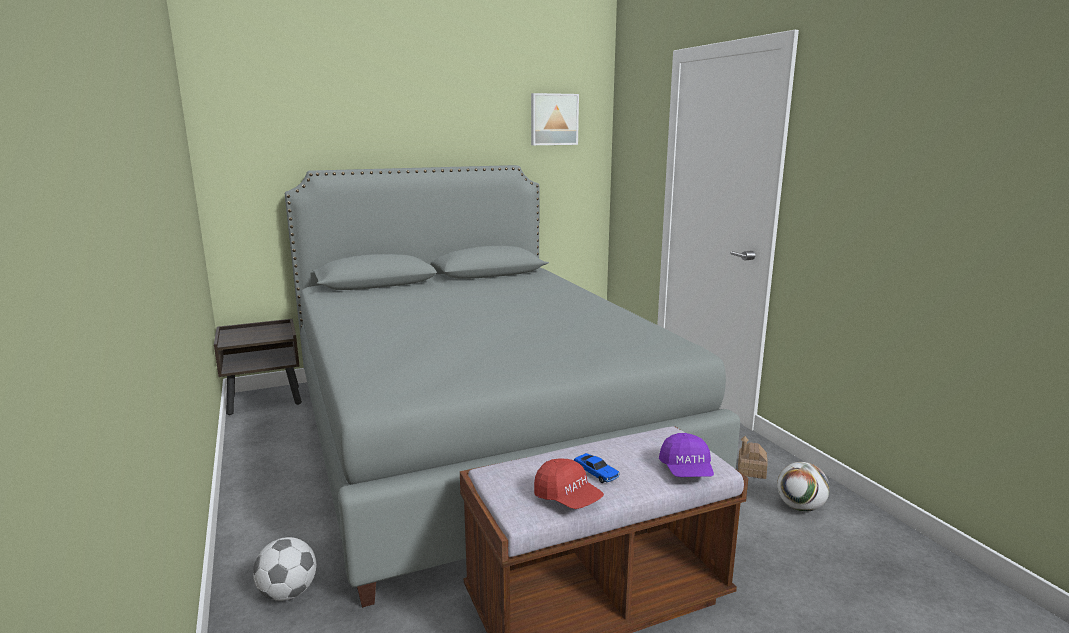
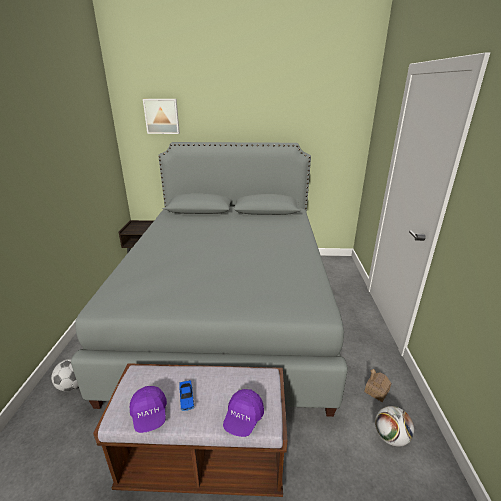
camera: 25 degrees right, 10 degrees up
(553, 119) = (328, 112): picture -> picture (162, 116)
(568, 498) = (149, 415): red cap -> purple cap

